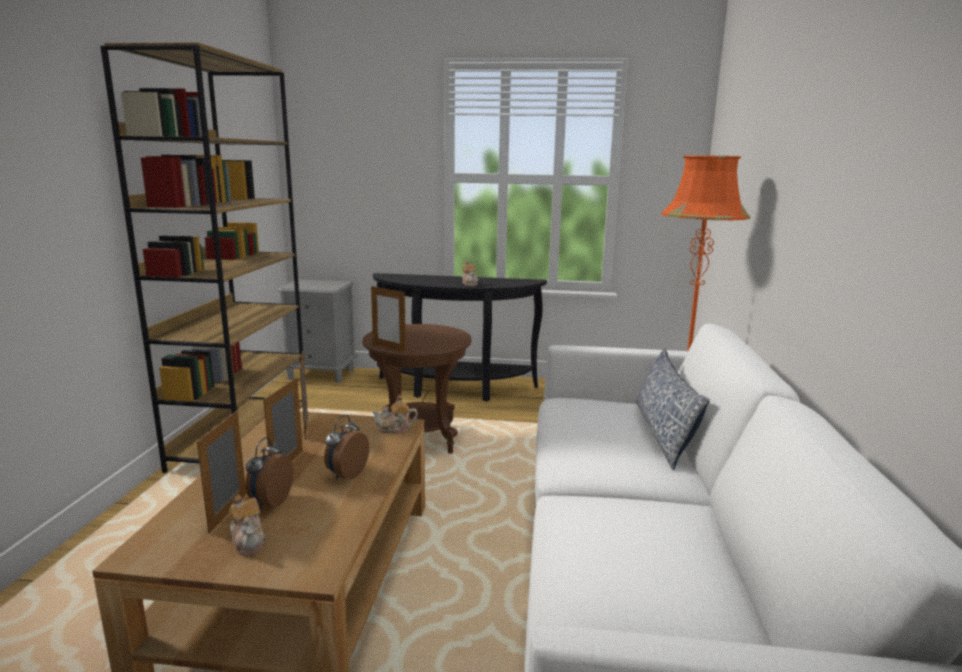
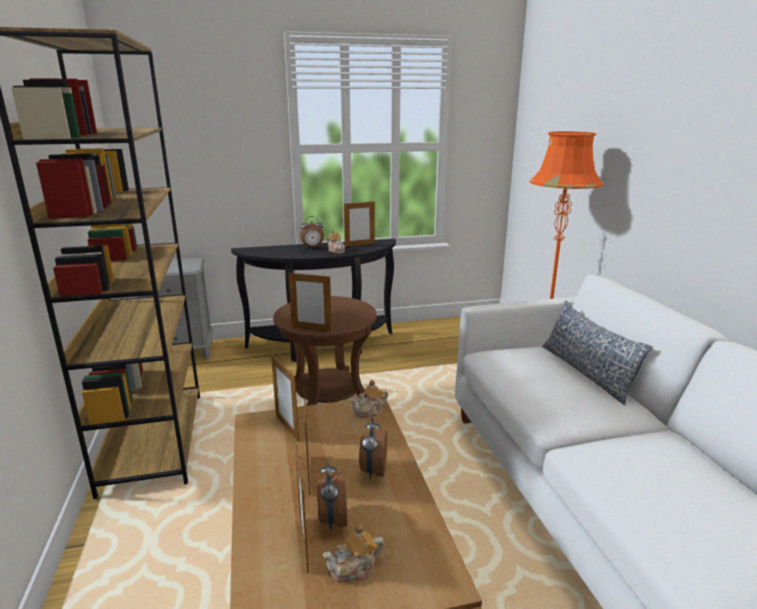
camera: 20 degrees left, 5 degrees up
(249, 541) = (354, 569): teapot -> teapot turned 120 degrees clockwise
(450, 279) = (312, 248): none -> alarm clock
(501, 281) = (359, 245): none -> picture frame

